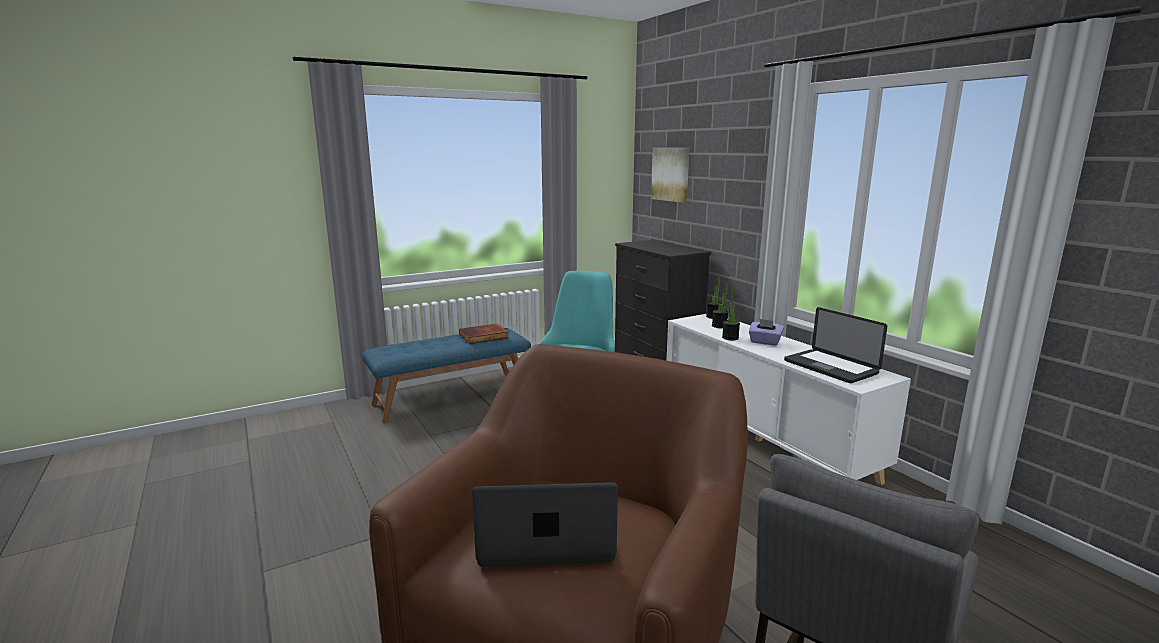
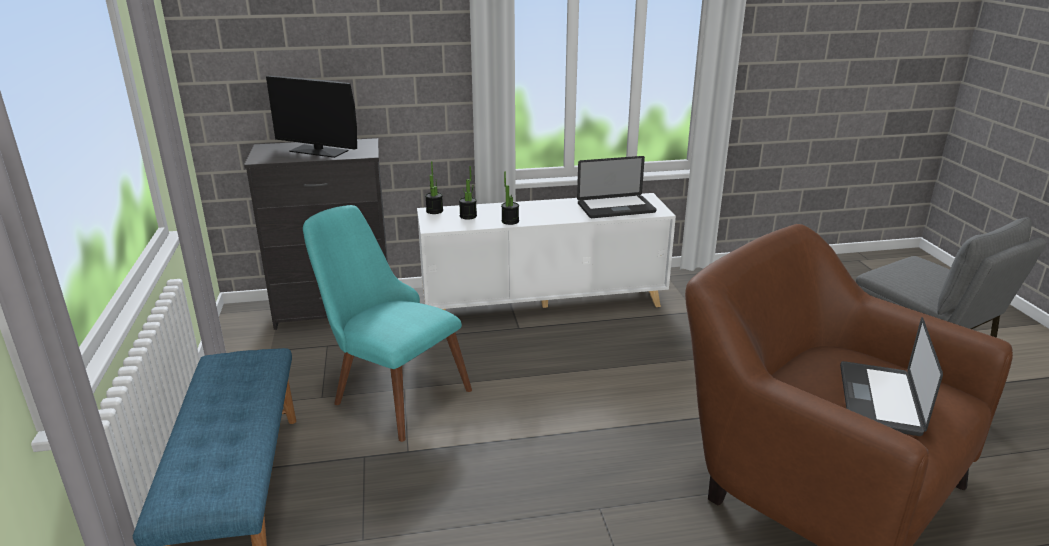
camera: 70 degrees left, 10 degrees up
(483, 337) = (240, 379): book -> none
(661, 247) = (318, 151): none -> monitor
(671, 174) = (273, 46): picture -> none
(764, 342) = (535, 212): purple tissue box -> none

